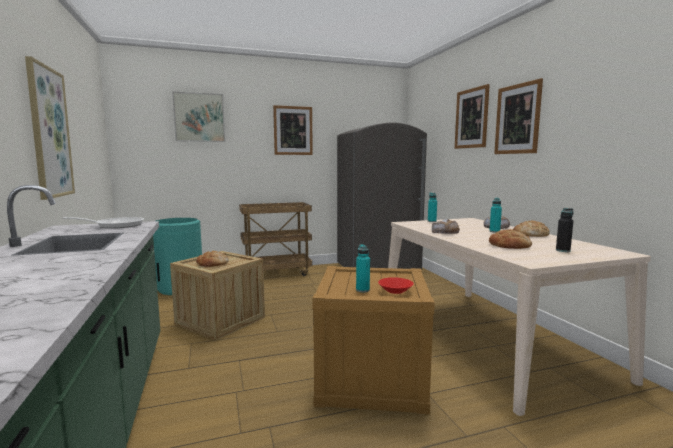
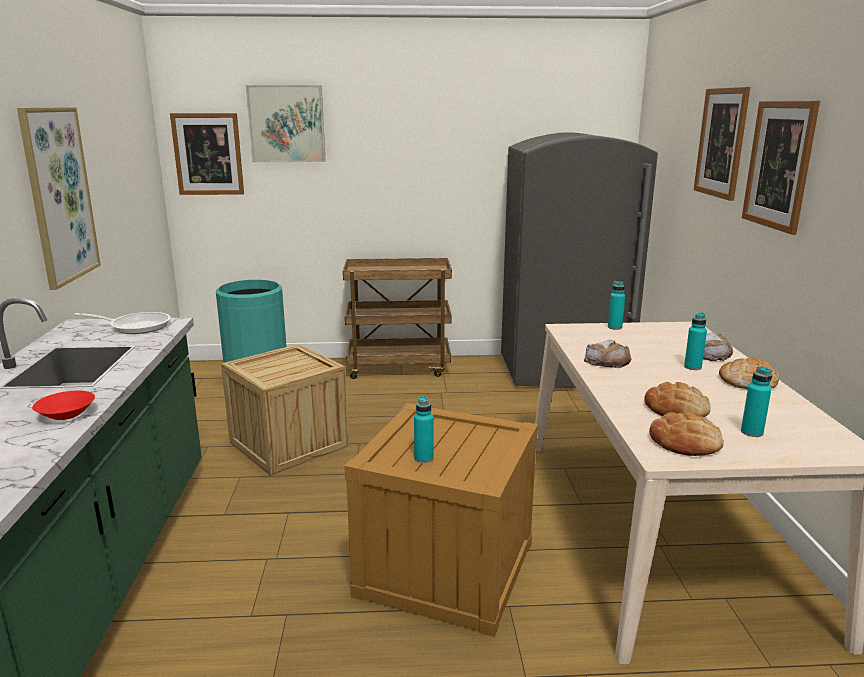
camera: 15 degrees right, 10 degrees up
(213, 263) = (275, 369): bread -> bread (685, 442)
(293, 130) = (433, 140): picture -> picture (208, 154)
(395, 291) = (466, 467): red bowl -> red bowl (66, 415)
(563, 250) = (751, 432): black bottle -> turquoise bottle

